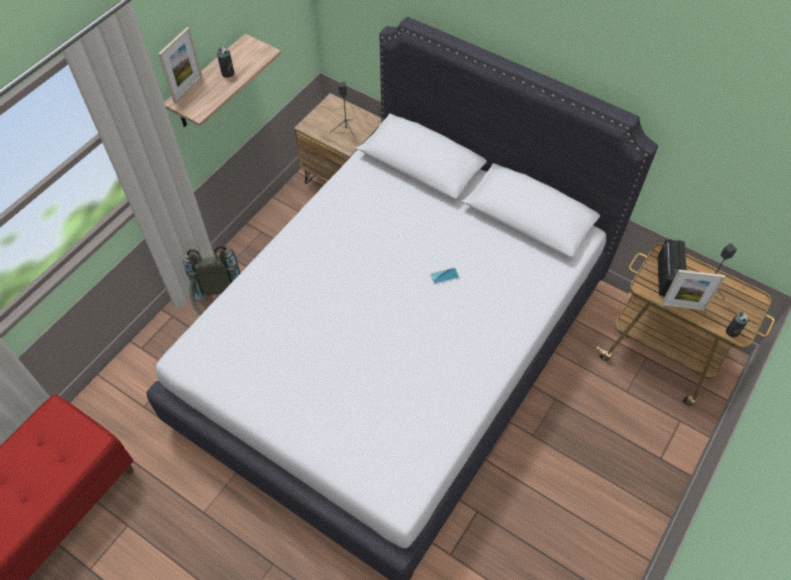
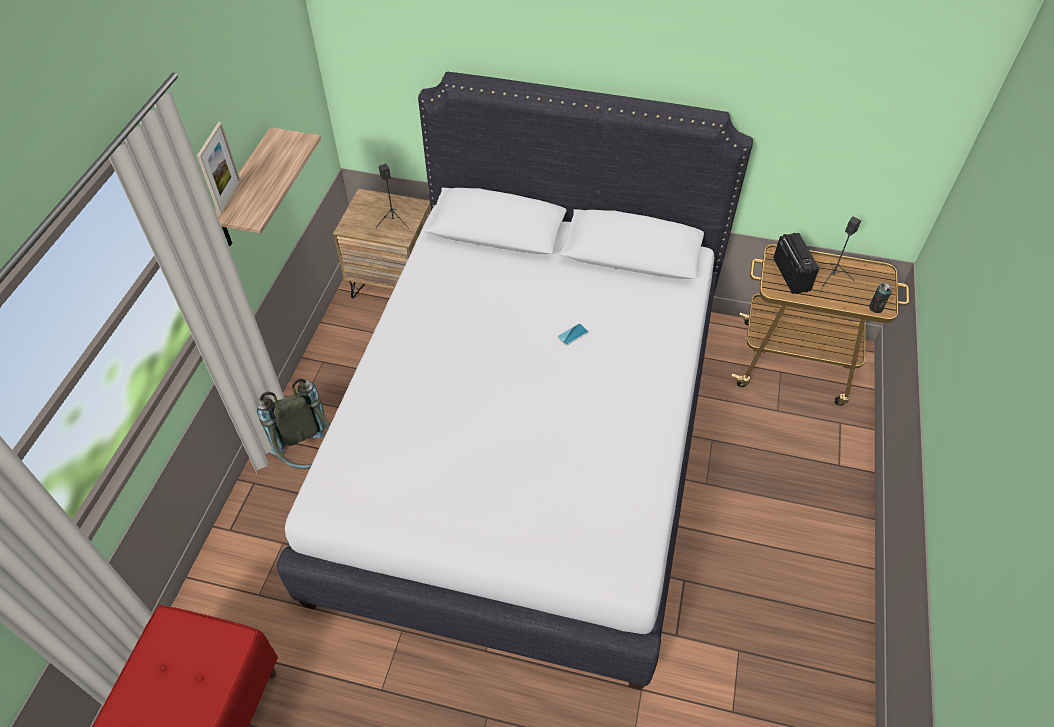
camera: 20 degrees left, 5 degrees down
(228, 73) = (270, 171): can -> none
(682, 307) = (819, 298): picture frame -> none

